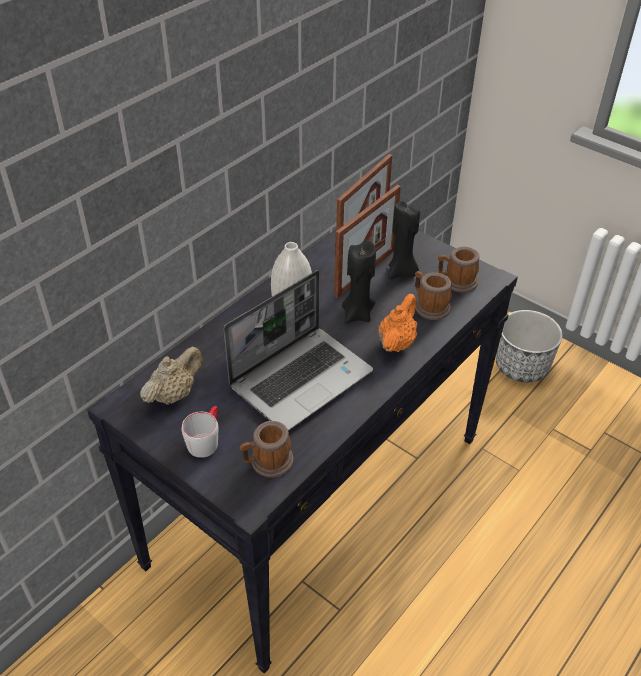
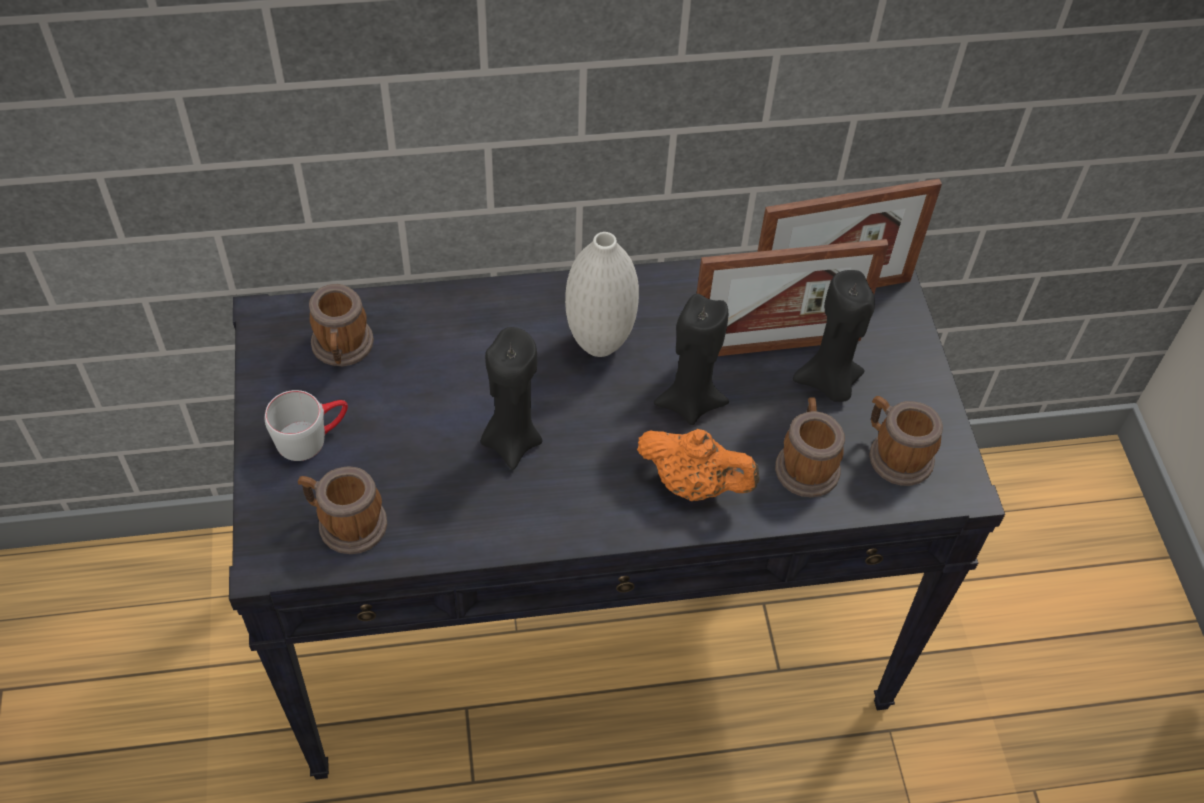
camera: 40 degrees right, 10 degrees up
(174, 394) = (342, 349): beige teapot -> mug
(301, 378) = (511, 441): laptop -> black candle
(396, 342) = (694, 484): orange teapot -> orange teapot turned 45 degrees clockwise
(522, 366) = (1091, 659): planter -> none

